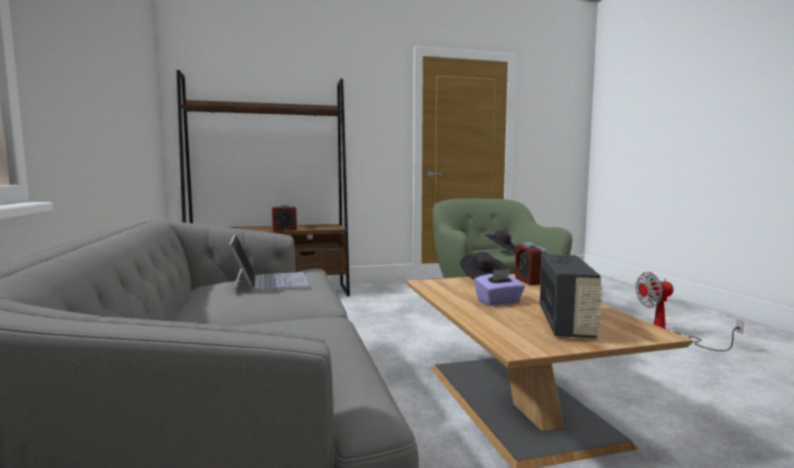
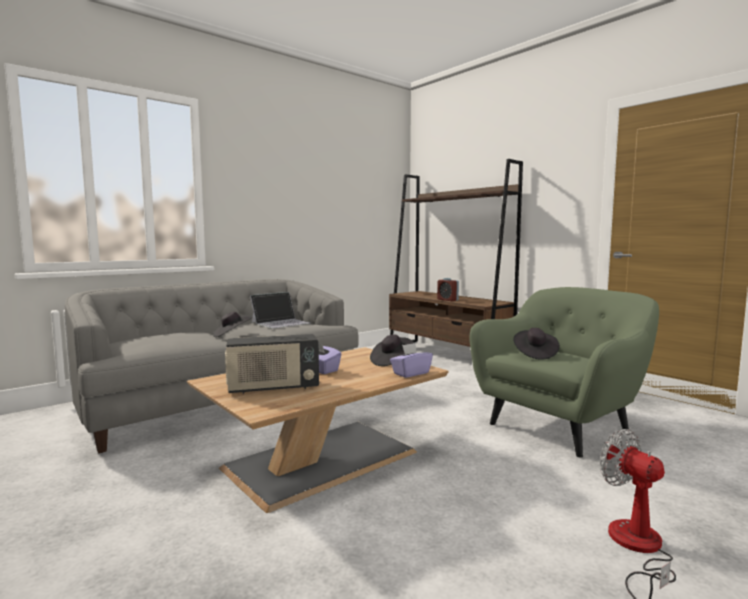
camera: 65 degrees right, 0 degrees up
(290, 310) = (231, 335): none -> black hat
(529, 281) = (410, 373): alarm clock -> purple tissue box

